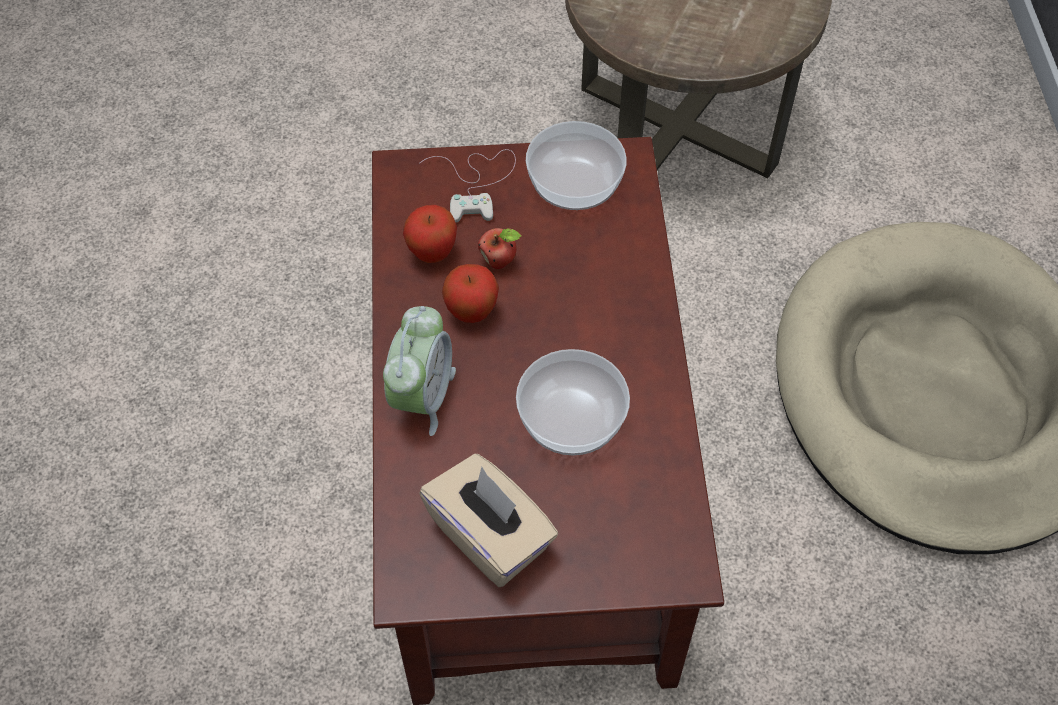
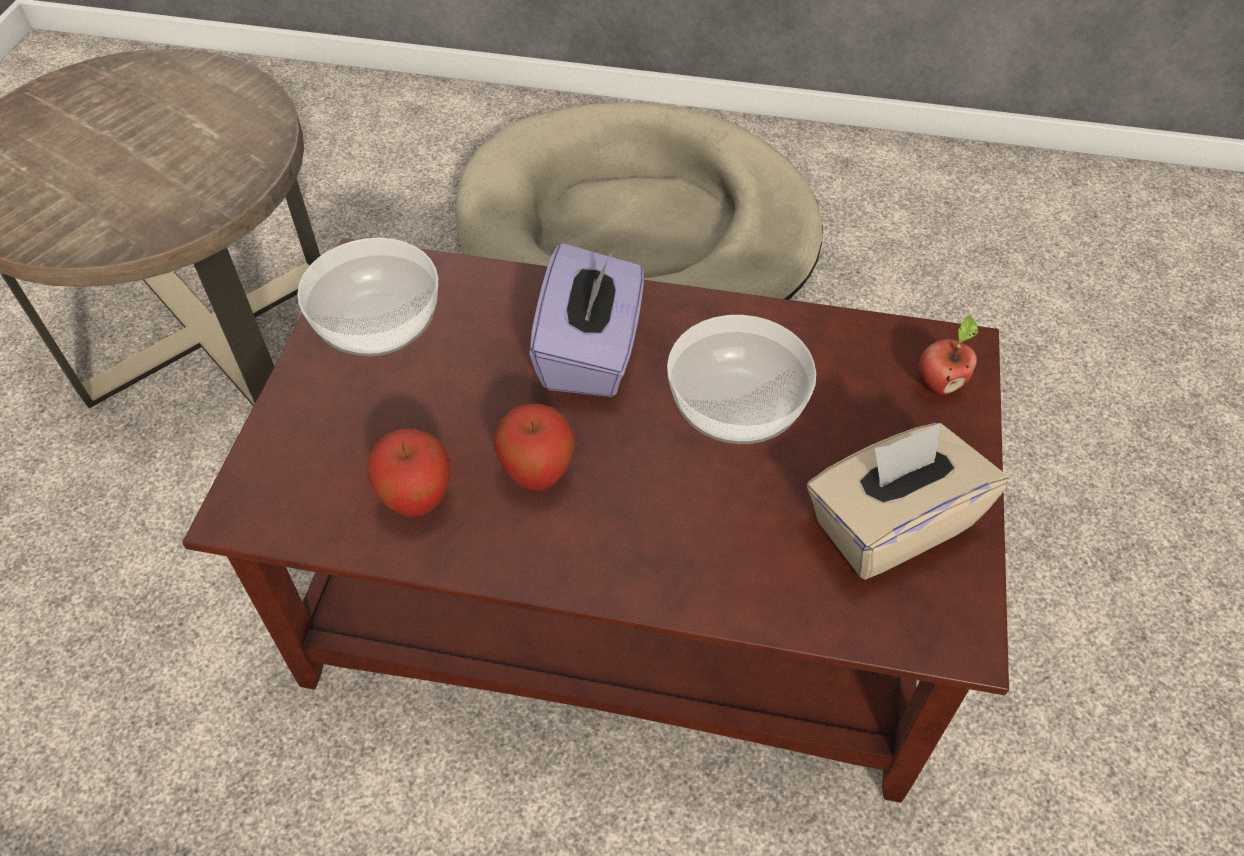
camera: 75 degrees left, 5 degrees down
(422, 396) = (657, 559): alarm clock -> none
(476, 183) = (319, 424): white game controller -> none
(500, 261) = (466, 426): apple -> apple (939, 384)
(591, 316) = (591, 352): none -> purple tissue box

